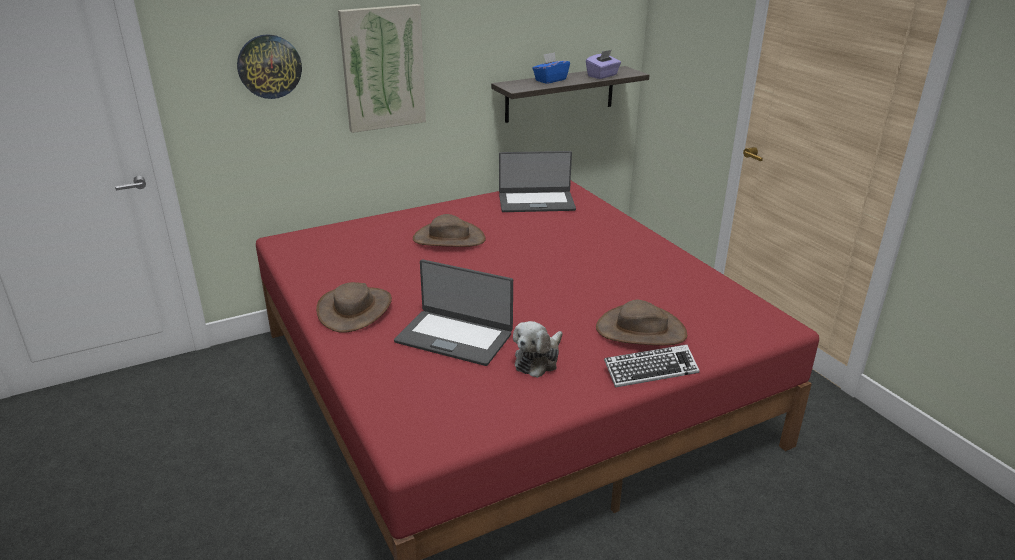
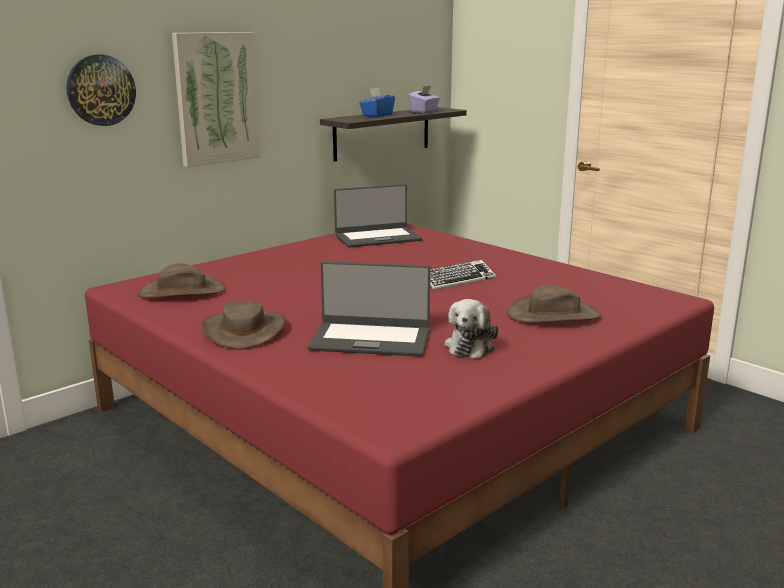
camera: 15 degrees left, 10 degrees down
(449, 239) = (307, 270): brown hat -> brown hat (182, 292)
(650, 370) = (586, 341): keyboard -> keyboard (457, 280)

